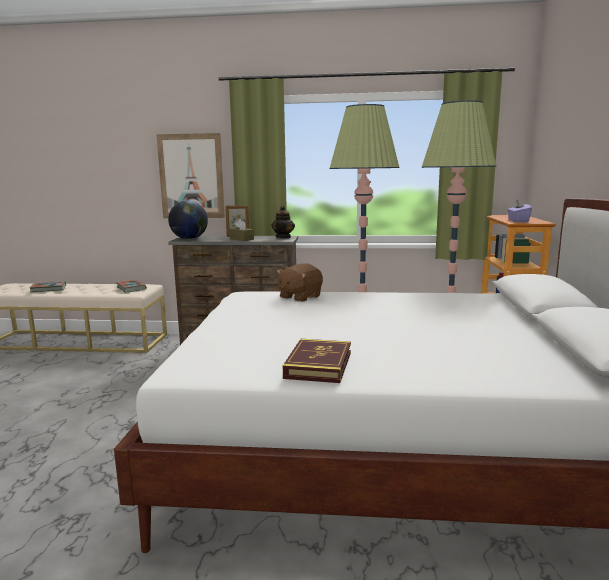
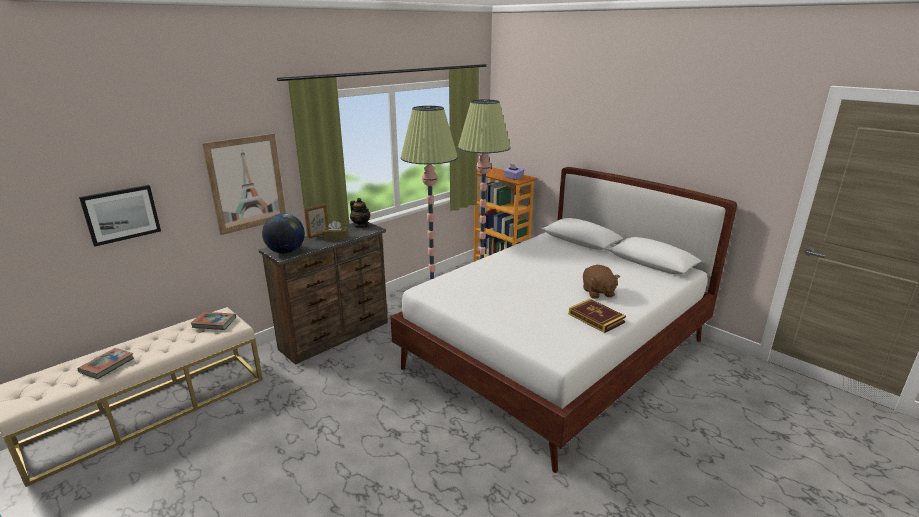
camera: 50 degrees left, 10 degrees up
(94, 183) = (121, 214): none -> picture
(299, 297) = (468, 278): brown plush toy -> brown plush toy (598, 292)

